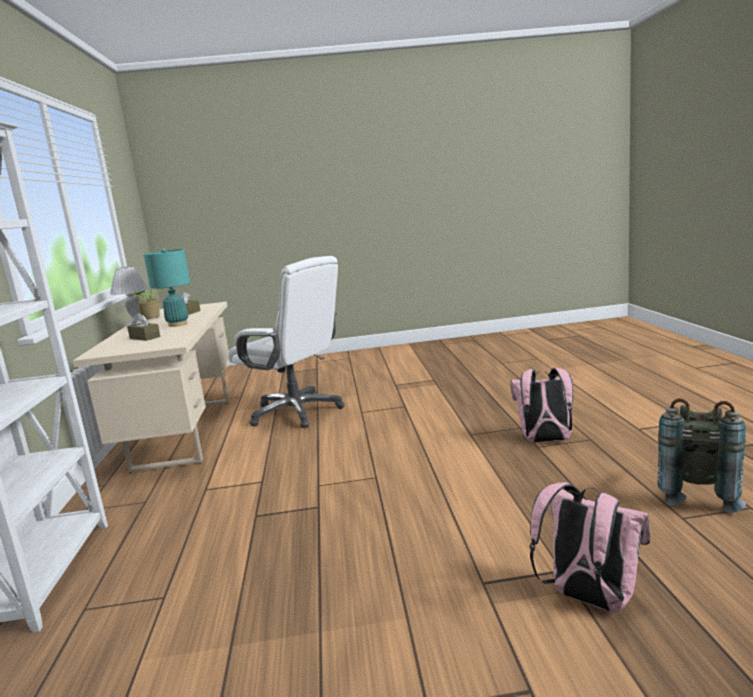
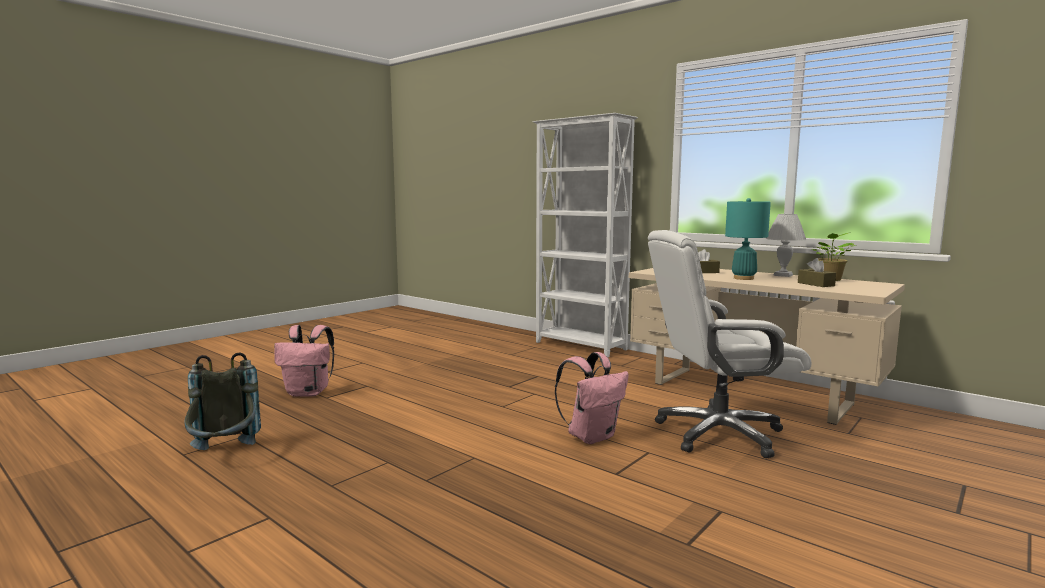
camera: 135 degrees right, 5 degrees down
(545, 441) = (383, 470): pink backpack -> pink backpack (591, 436)

